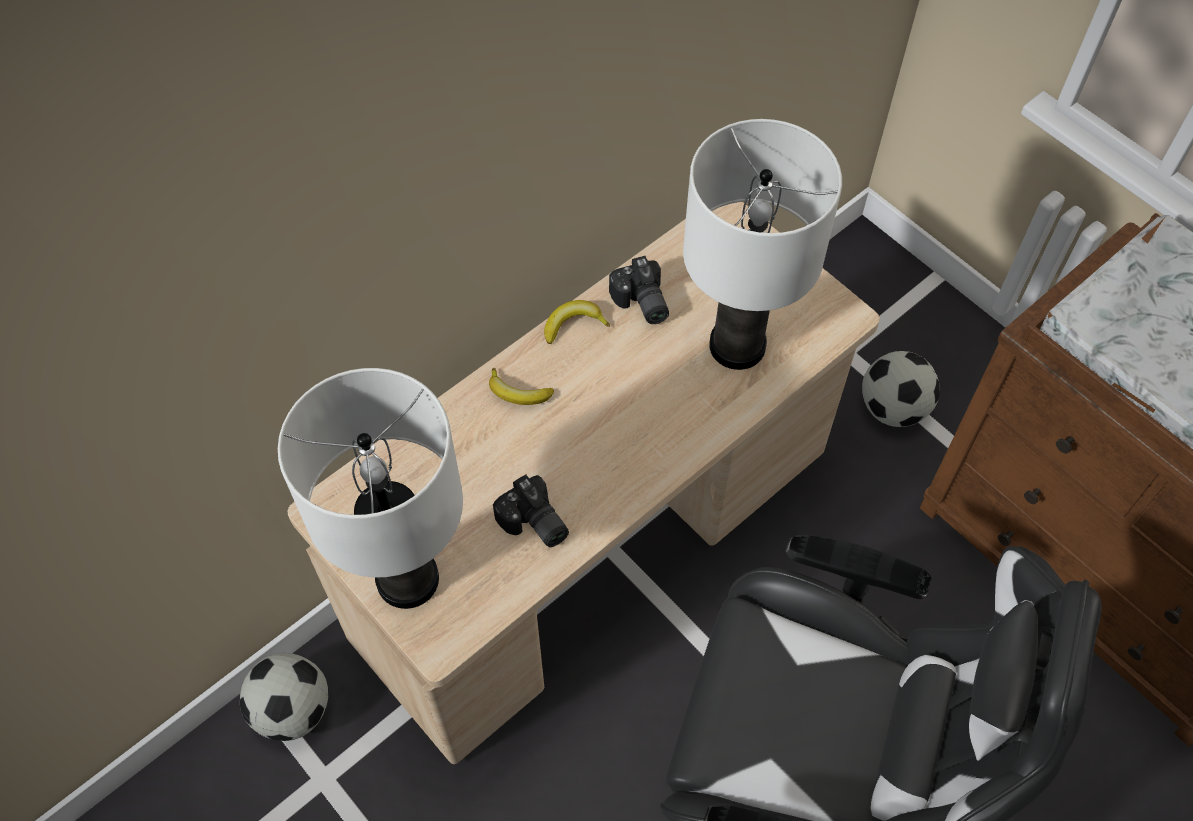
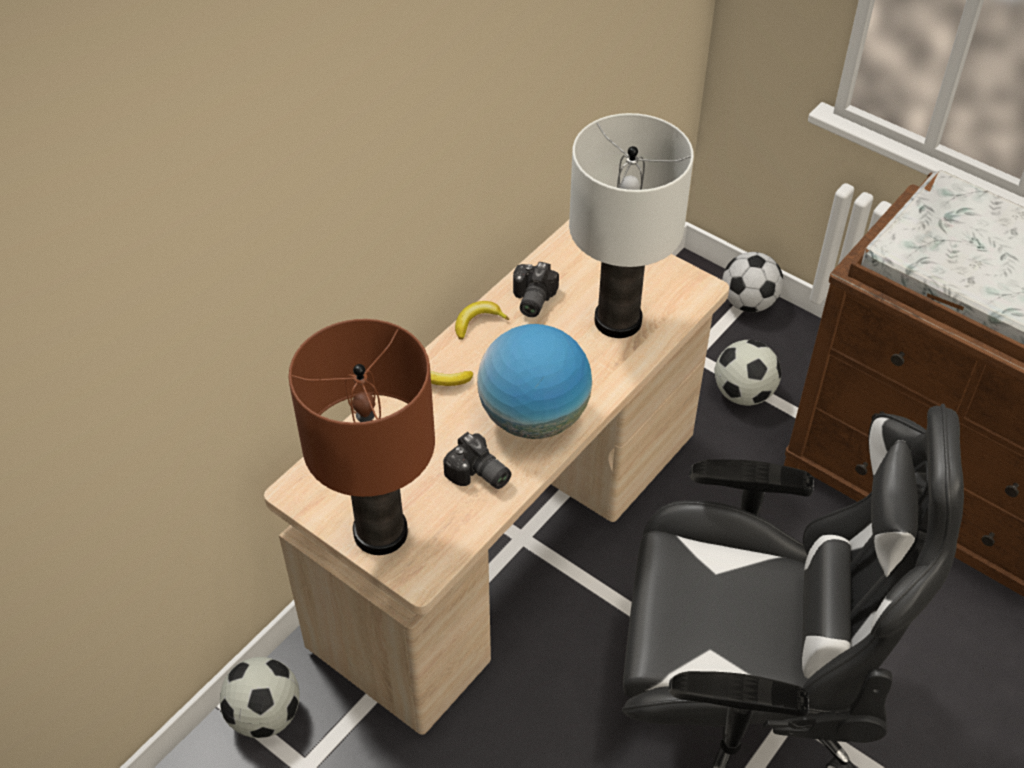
camera: 10 degrees left, 10 degrees down
(409, 579) = (381, 532): white table lamp -> brown table lamp
(612, 459) = (533, 418): none -> globe
(640, 303) = (530, 300): camera -> camera turned 45 degrees clockwise
(923, 295) = (748, 303): none -> football

